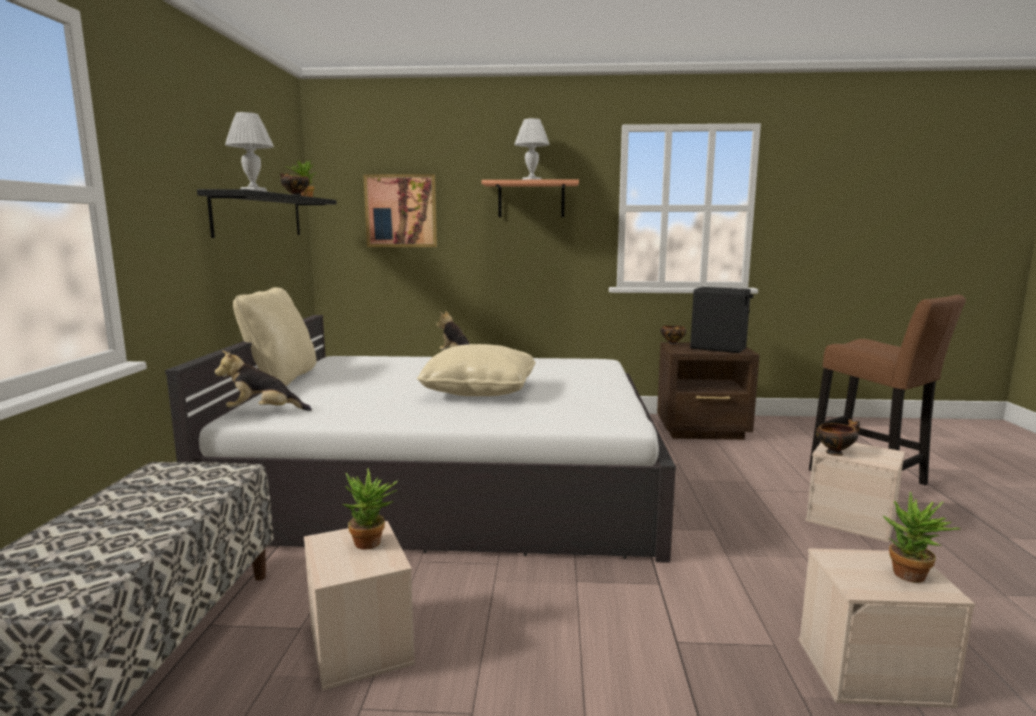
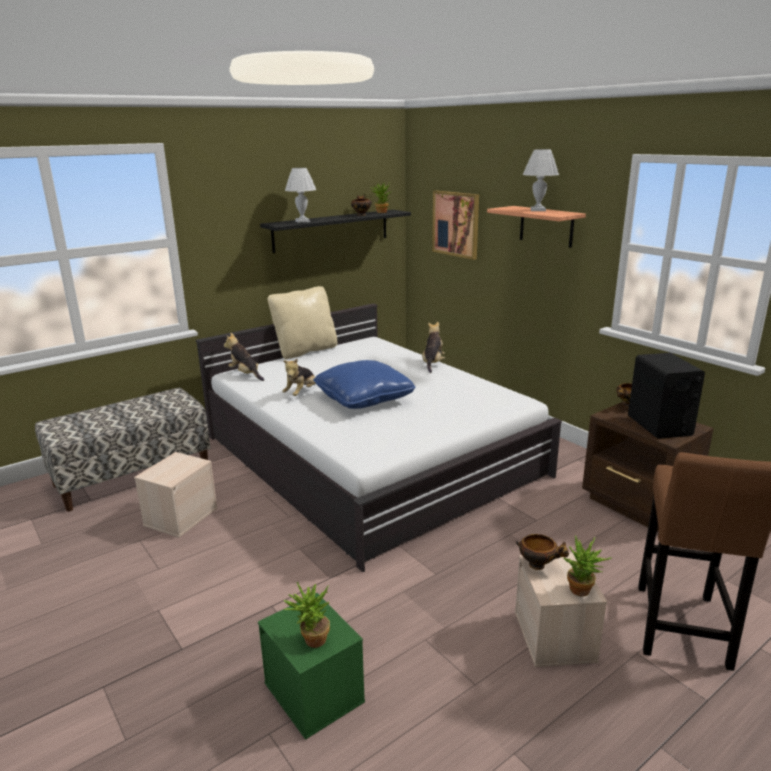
camera: 50 degrees right, 10 degrees up
(372, 544) = (183, 469): potted plant -> potted plant (582, 592)
(396, 405) = (301, 393): none -> plush toy
(479, 391) = (364, 399): beige pillow -> blue pillow
(872, 670) = (315, 692): beige storage box -> green storage box

